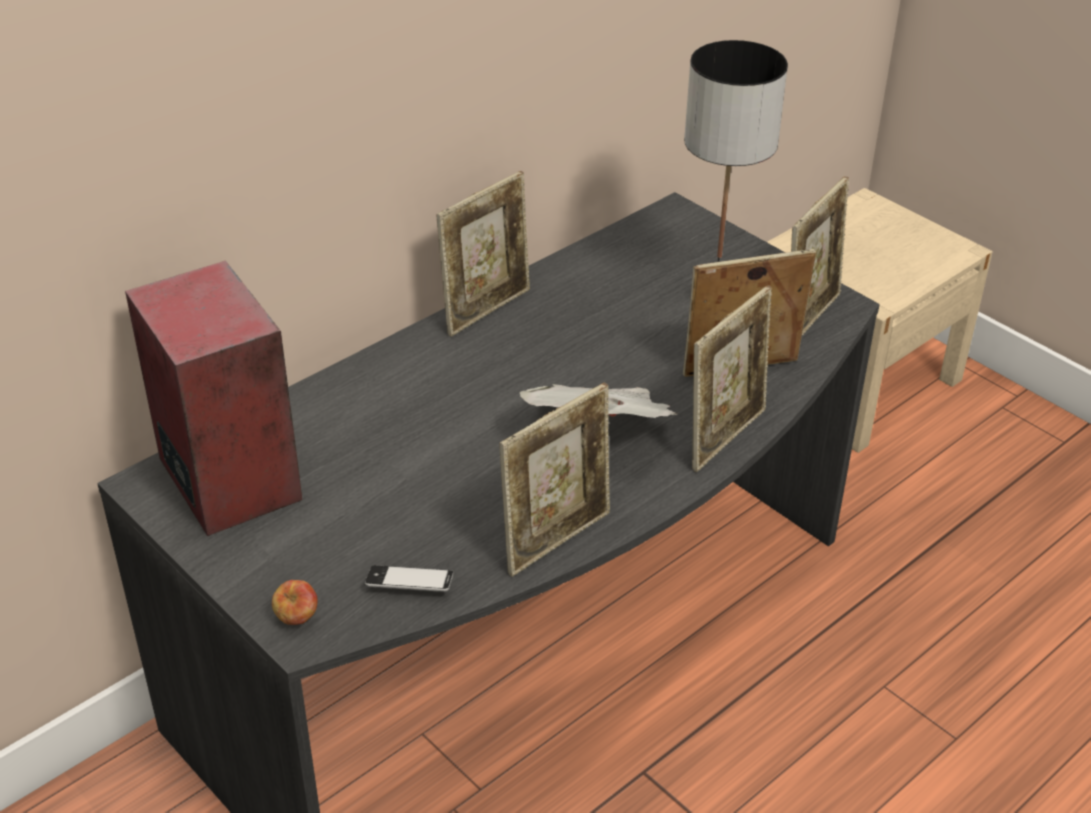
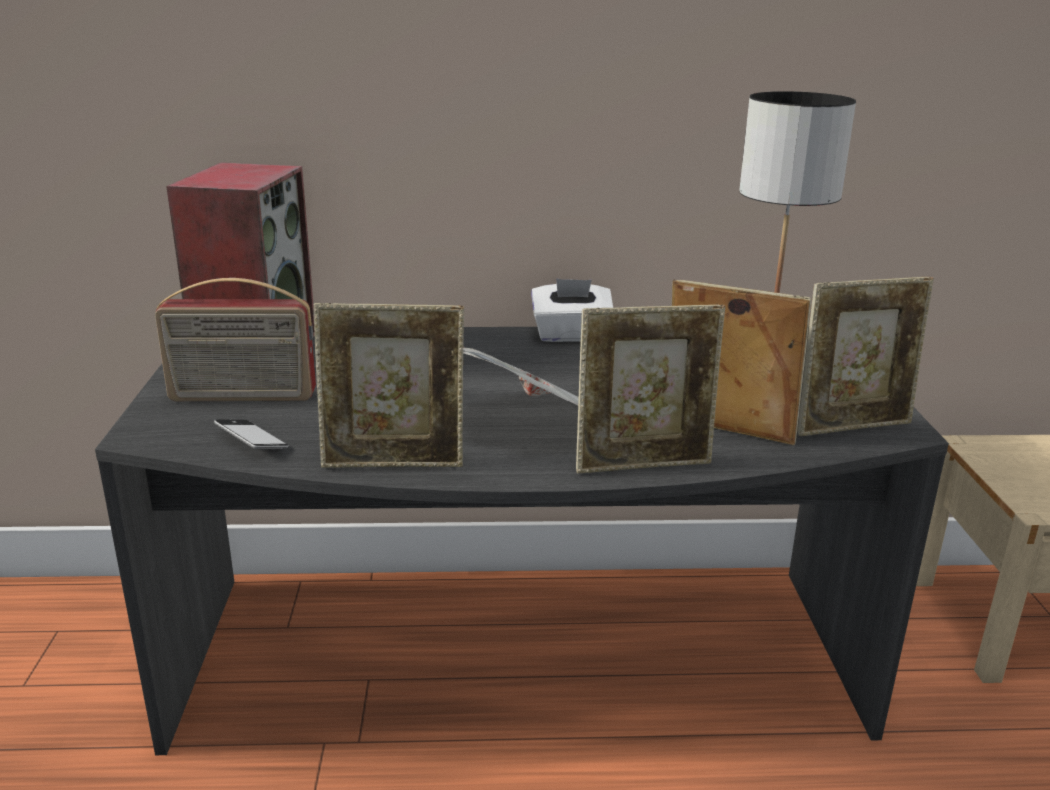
camera: 40 degrees right, 15 degrees down
(297, 618) = (155, 426): apple -> none
(317, 542) = (242, 397): none -> radio
(486, 309) = (571, 336): picture frame -> white tissue box

